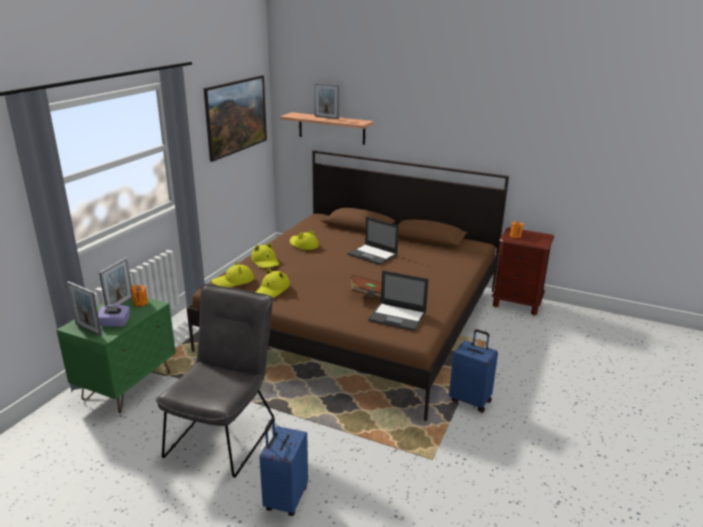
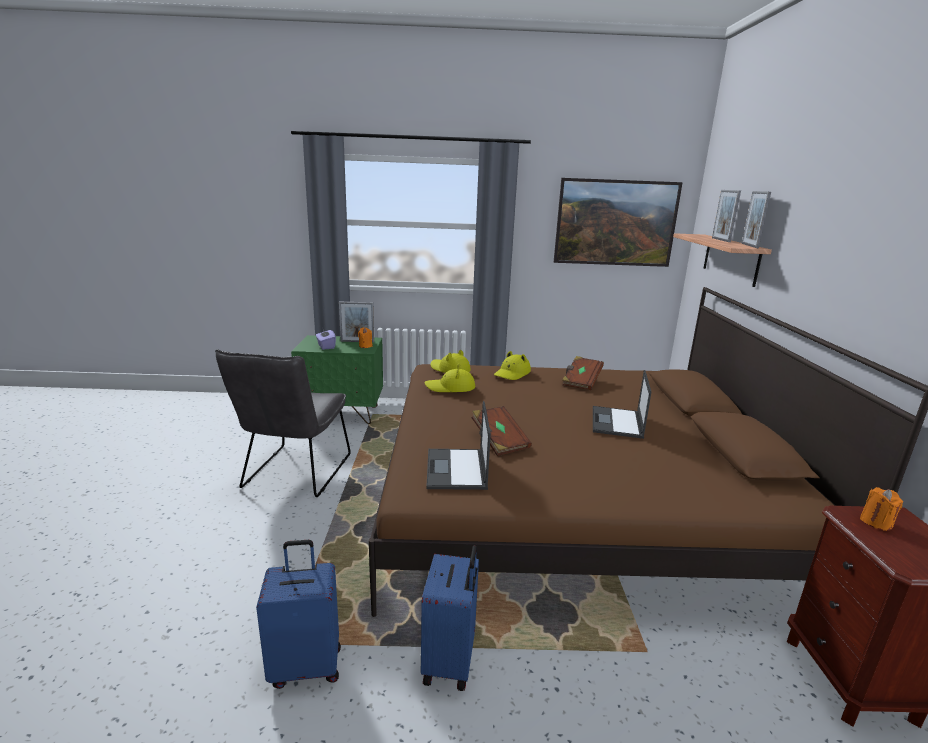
camera: 65 degrees right, 5 degrees down
(88, 329) = (312, 342): picture frame -> picture frame (749, 245)
(225, 433) = (294, 474): grey chair -> grey chair turned 105 degrees clockwise
(285, 499) = (200, 535): blue suitcase -> blue suitcase (306, 666)
(303, 244) = (581, 382): yellow hat -> brown book

